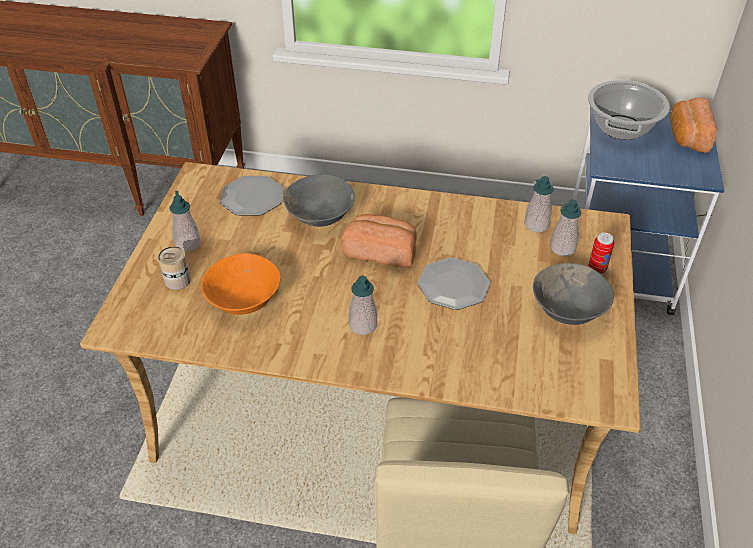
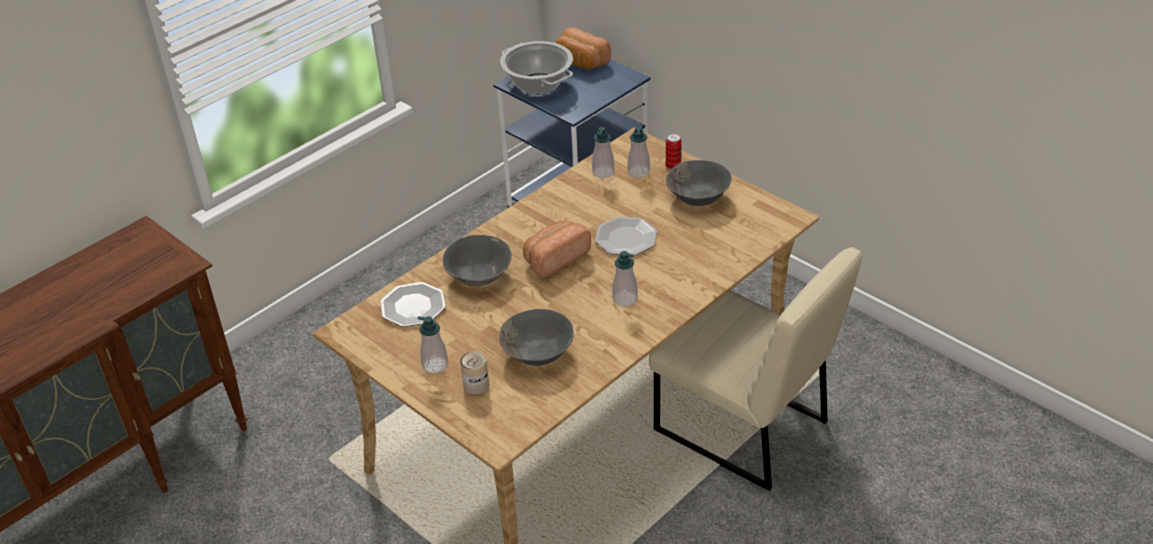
camera: 55 degrees left, 5 degrees down
(245, 299) = (538, 352): orange bowl -> grey bowl

